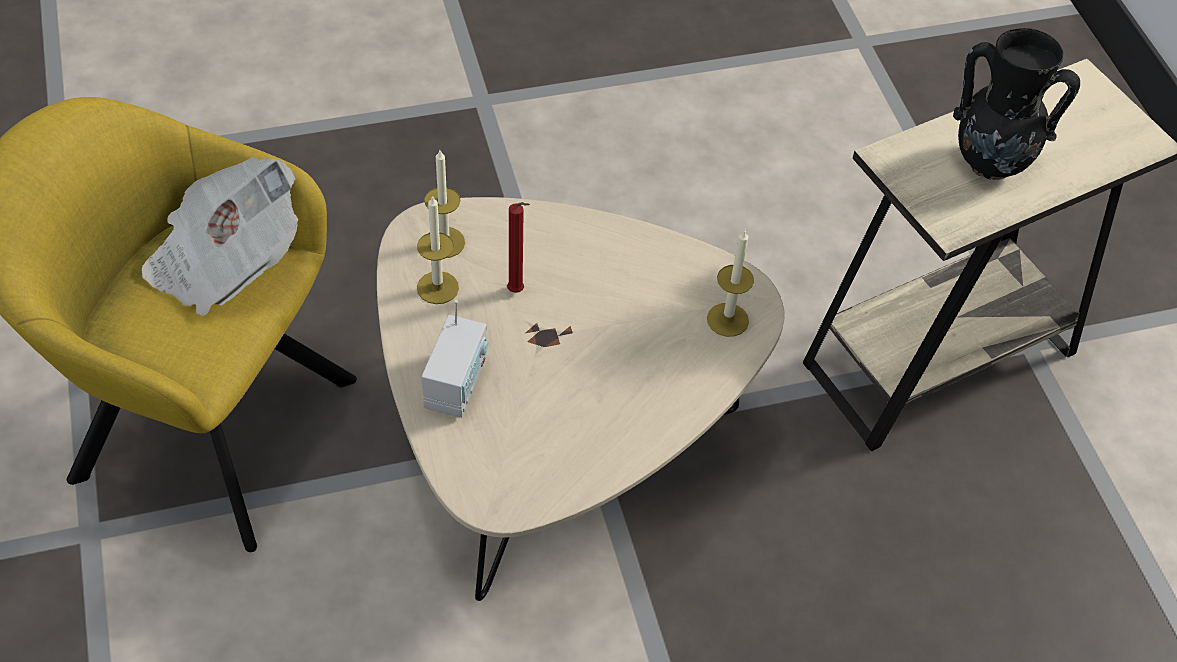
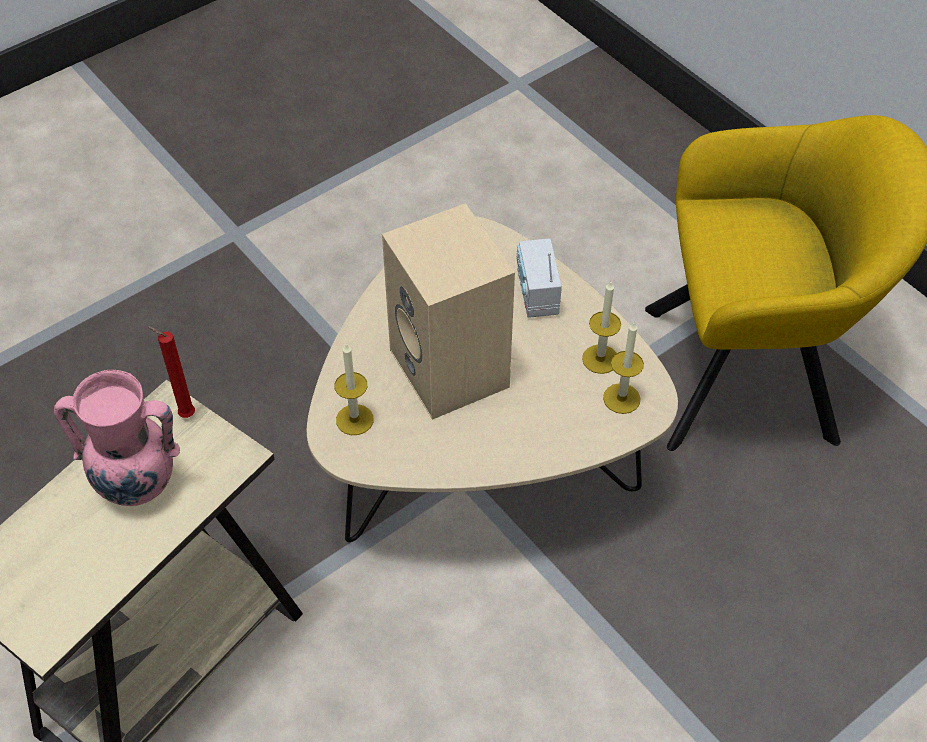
camera: 160 degrees right, 0 degrees up
(225, 261) = (763, 294): newspaper -> none
(517, 292) = (536, 379): red candle -> red candle (184, 414)
(599, 333) = (452, 370): none -> beige speaker
(989, 163) = (139, 487): black vase -> pink vase

